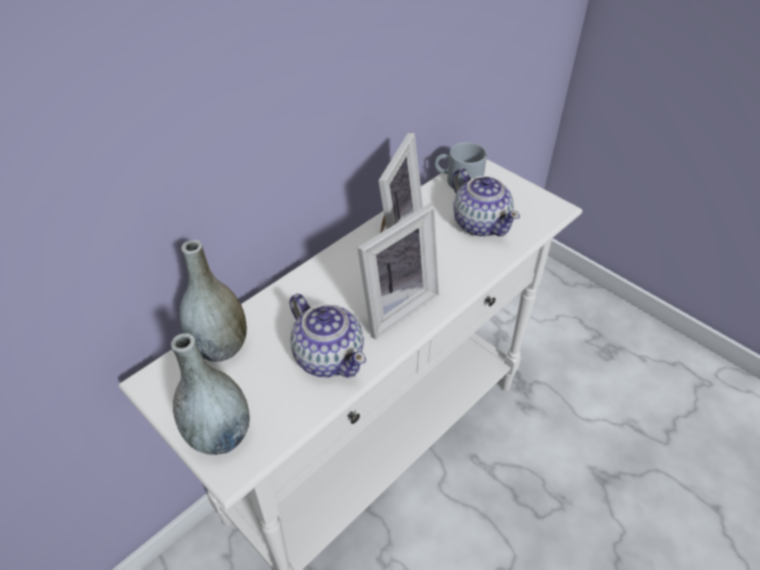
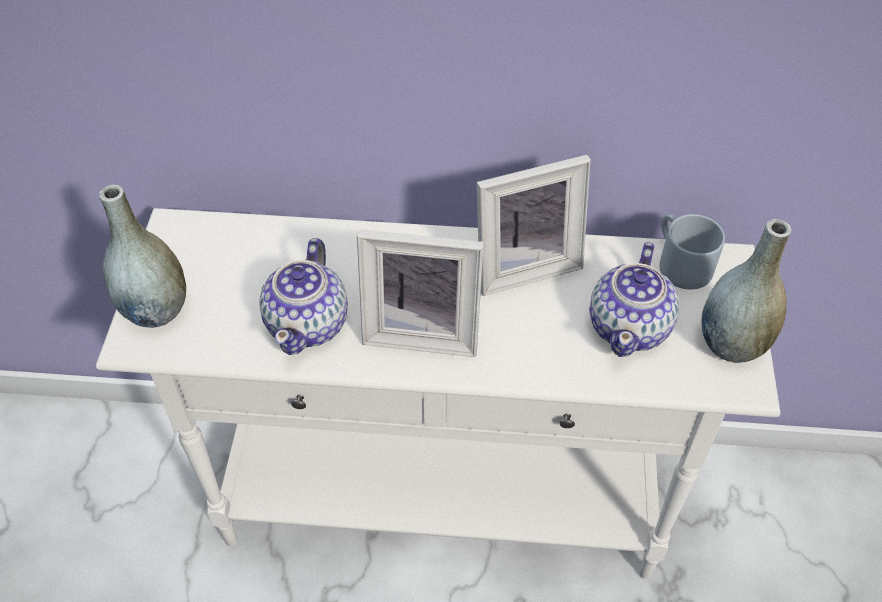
camera: 50 degrees right, 5 degrees up
(221, 347) = (247, 241): grey vase -> grey vase (731, 344)

